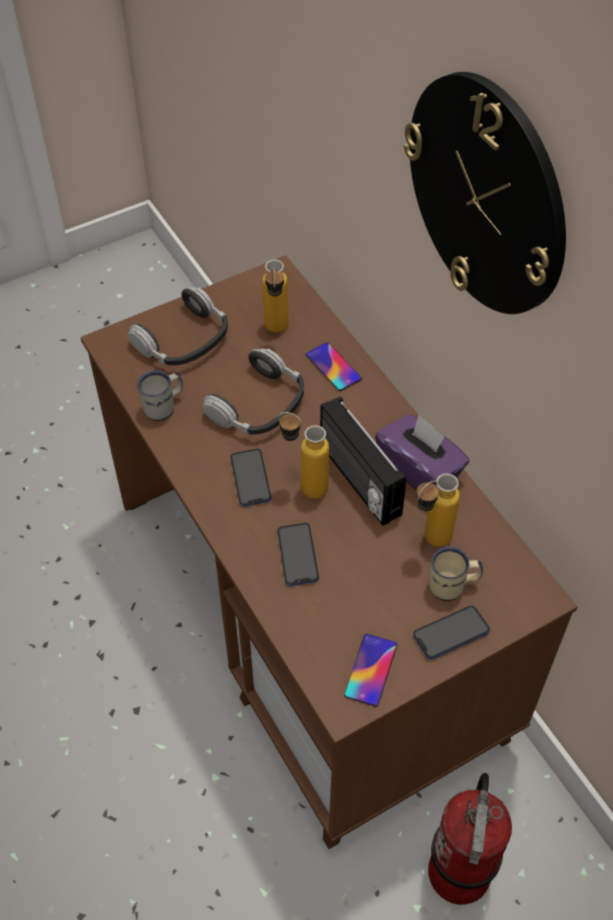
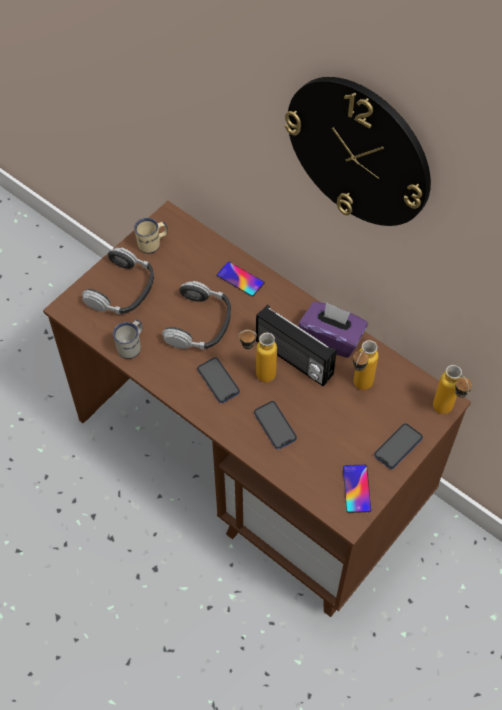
camera: 20 degrees left, 5 degrees up
(276, 332) = (188, 264): bottle -> bottle (446, 413)
(453, 586) = (387, 414): beige mug -> beige mug (153, 244)
(460, 872) = (423, 600): fire extinguisher -> none

